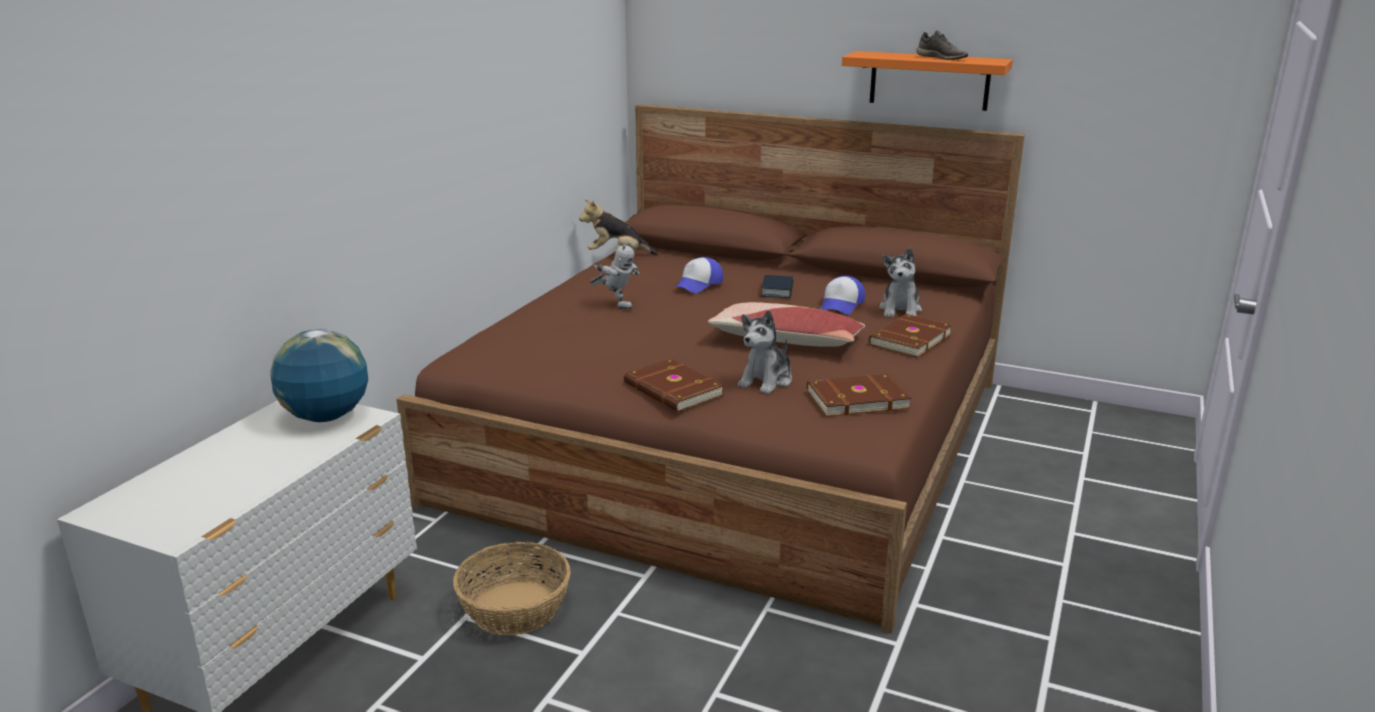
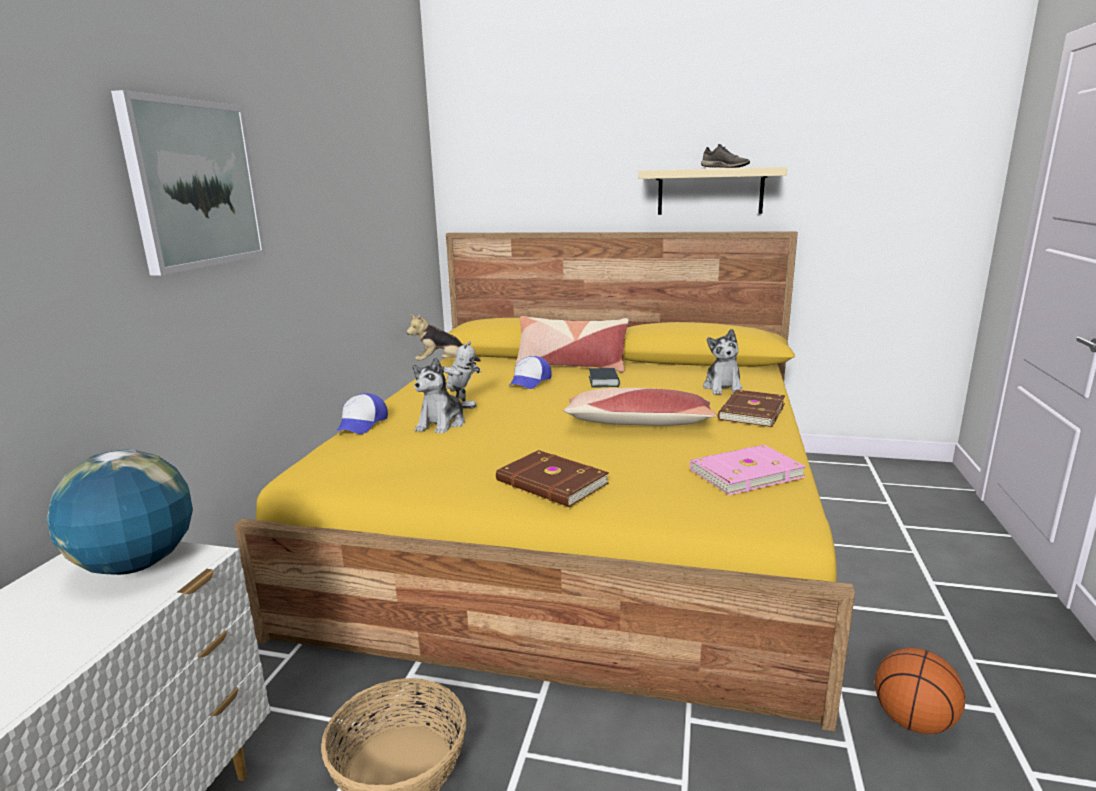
camera: 10 degrees left, 5 degrees down
(379, 98) = (194, 184): none -> picture
(735, 438) = (579, 523): brown bed -> yellow bed
(752, 268) = (570, 366): none -> pillow
(766, 381) = (643, 464): plush toy -> plush toy (442, 424)
(841, 305) = (668, 388): cap -> cap (362, 424)
(856, 399) = (744, 473): brown book -> pink book
(929, 80) = (710, 191): orange shelf -> beige shelf
(967, 636) = (913, 721): none -> basketball

